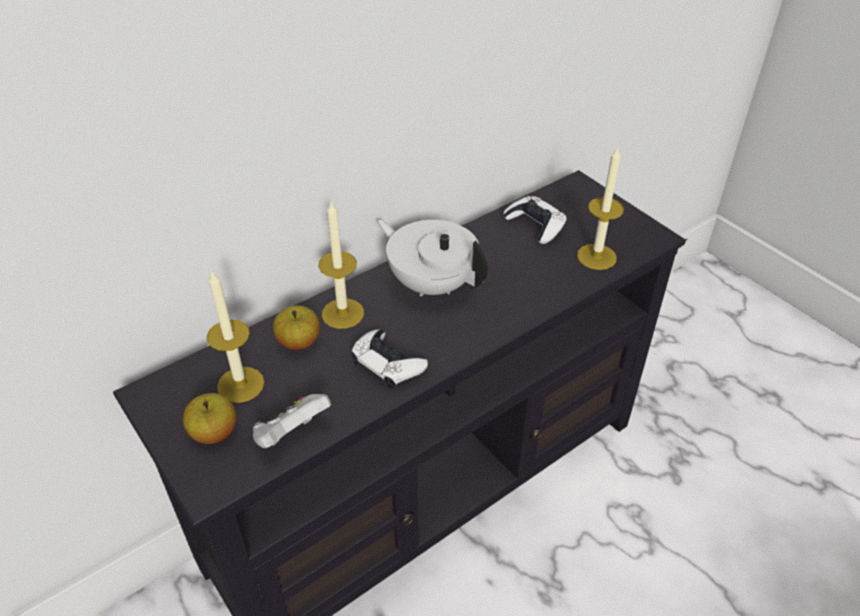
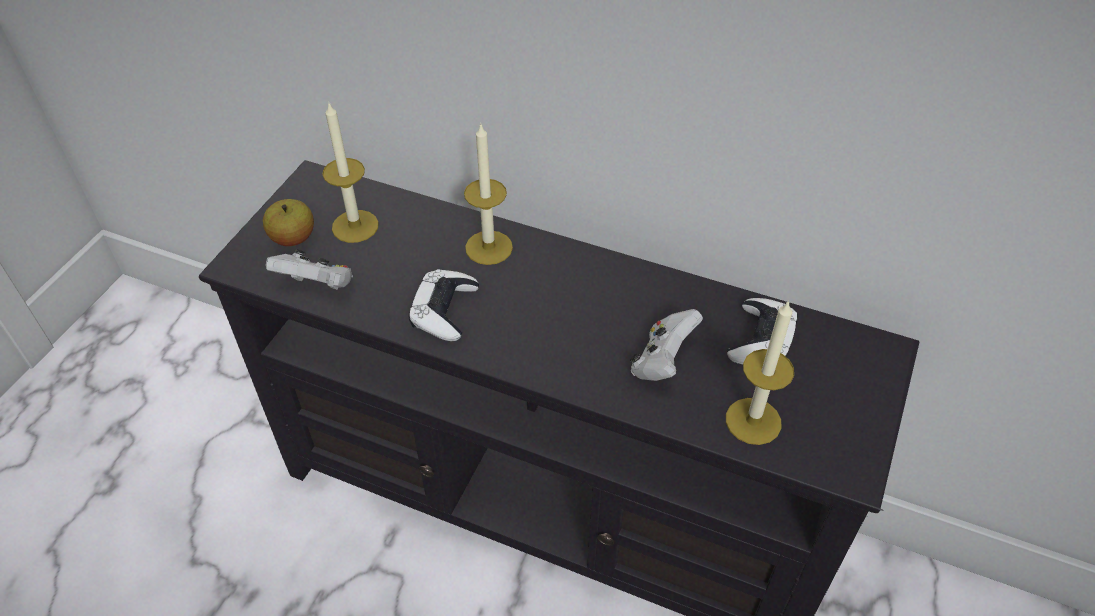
camera: 60 degrees right, 5 degrees up
(299, 342) = (430, 237): apple -> none
(432, 283) = (583, 293): white teapot -> none
(522, 273) = (662, 362): none -> white game controller

